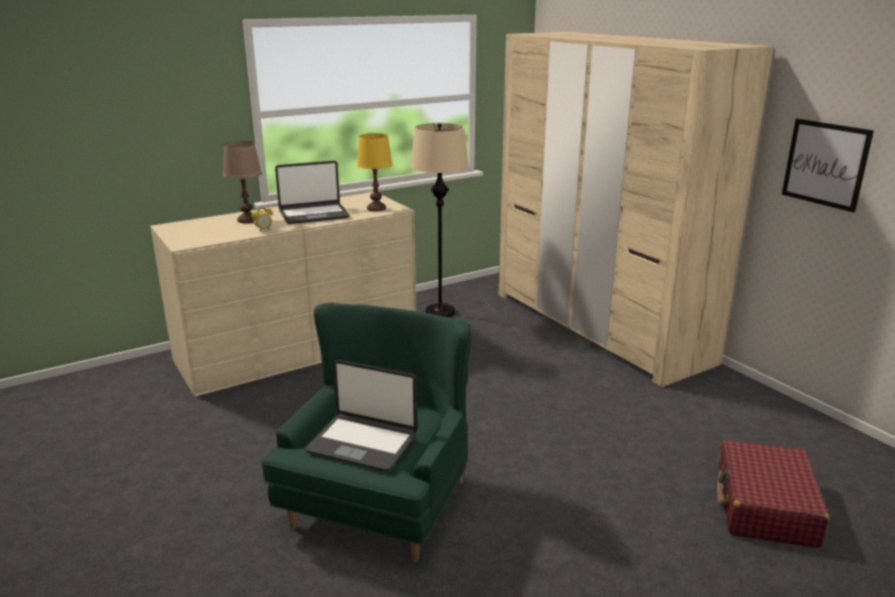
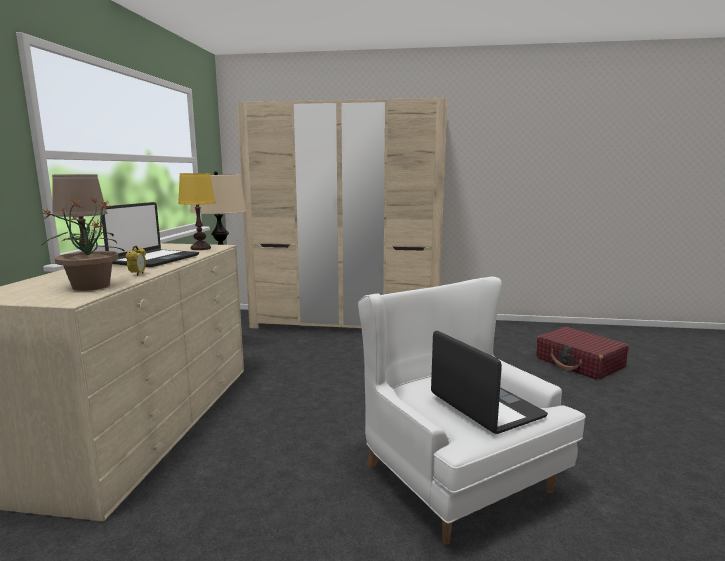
camera: 50 degrees left, 10 degrees down
(218, 234) = (91, 286): none -> potted plant
(363, 443) = (485, 406): laptop -> laptop turned 90 degrees counterclockwise
(383, 499) = (452, 474): green armchair -> white armchair
(825, 164) = (489, 172): picture -> none

